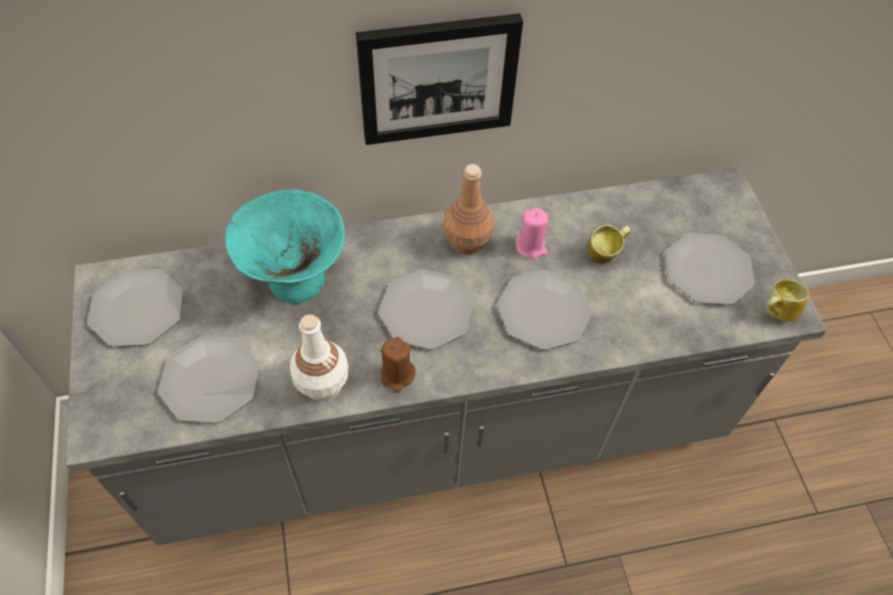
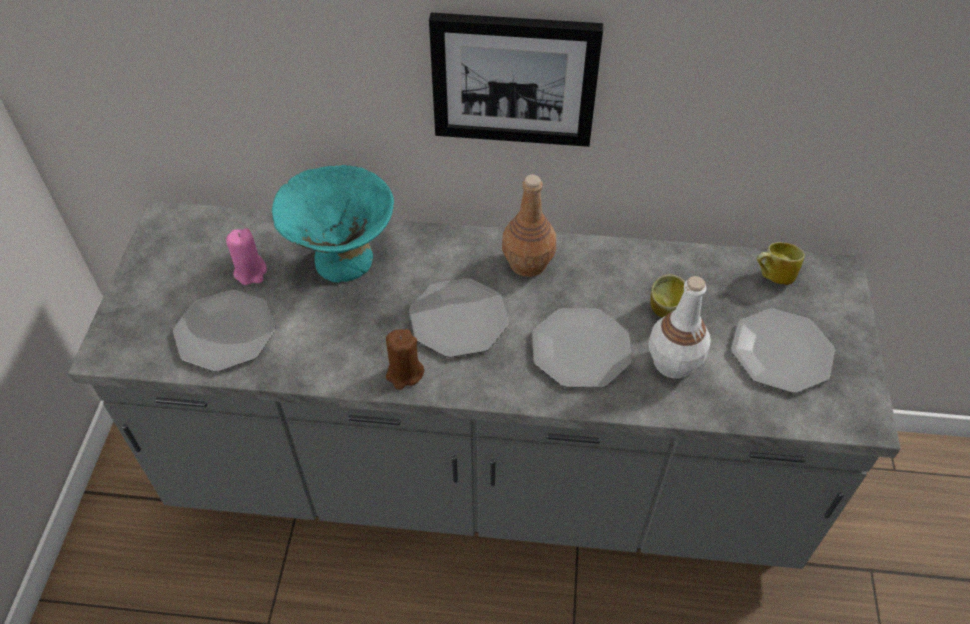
camera: 20 degrees right, 5 degrees down
(137, 308) = (187, 251): plate -> none
(322, 384) = (328, 363): white bottle -> white bottle (673, 362)
(531, 246) = (592, 283): pink candle -> pink candle (250, 272)
(775, 312) = (844, 414): mug -> mug (772, 276)

